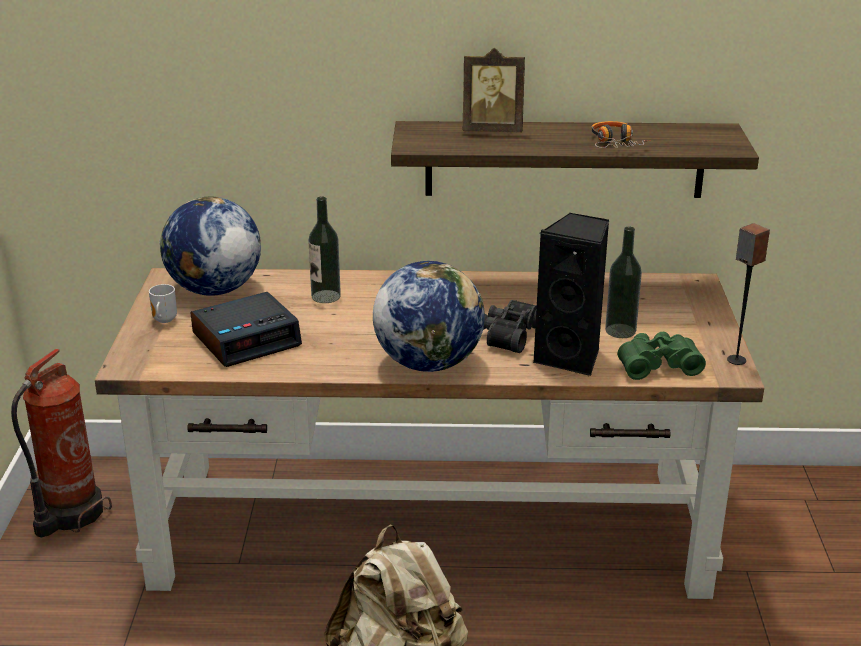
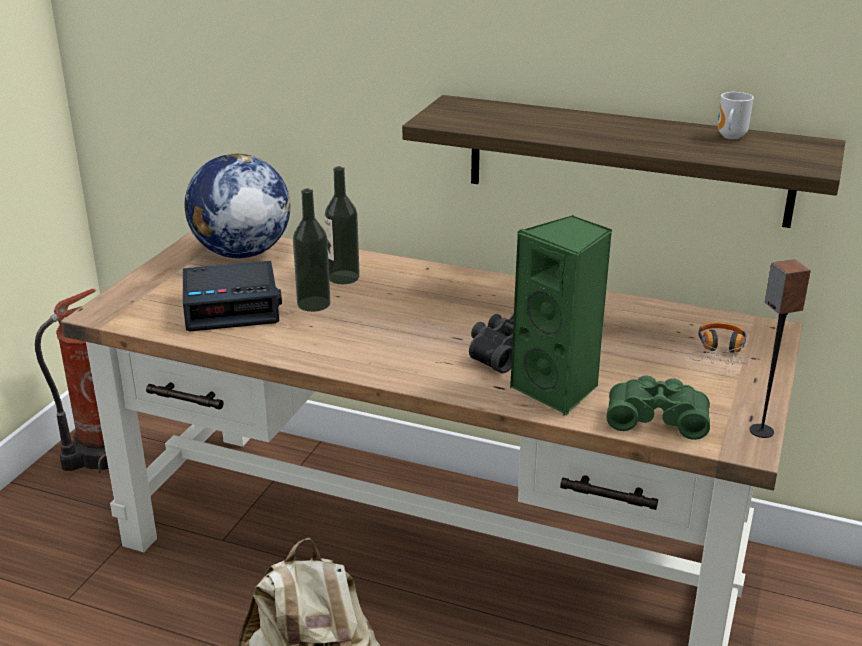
camera: 20 degrees right, 0 degrees up
(163, 320) = (170, 275): mug -> mug (729, 137)
(428, 363) = (395, 366): globe -> none
(492, 130) = (537, 115): picture frame -> none
(571, 358) = (558, 390): black speaker -> green speaker
(615, 143) = (667, 144): headphones -> headphones (721, 353)
(620, 331) = (638, 369): bottle -> bottle (313, 304)

